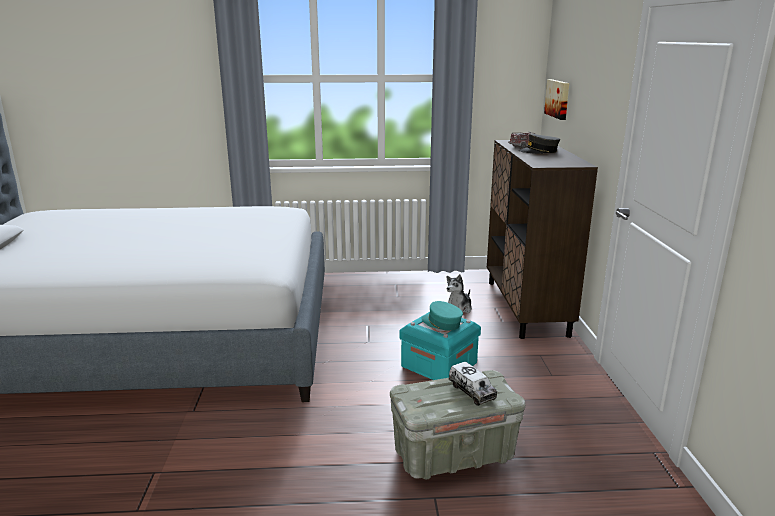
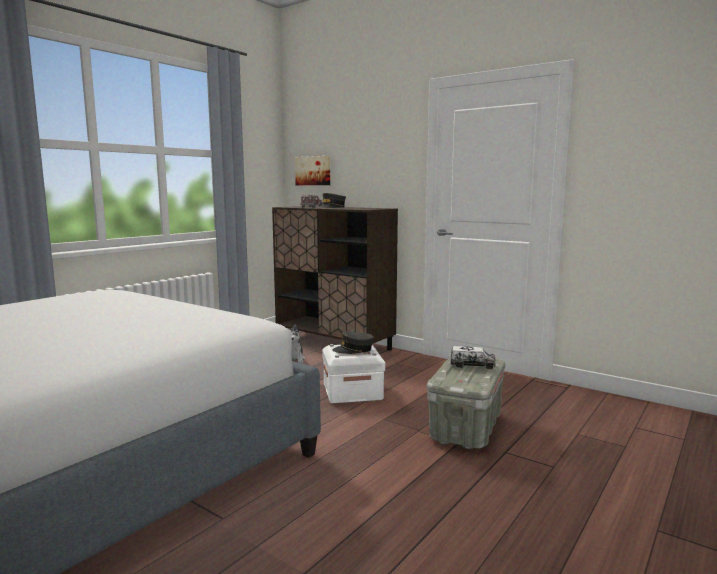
camera: 50 degrees left, 10 degrees down
(439, 365) = (352, 392): turquoise storage box -> white storage box
(441, 323) = (353, 350): turquoise cap -> grey cap

